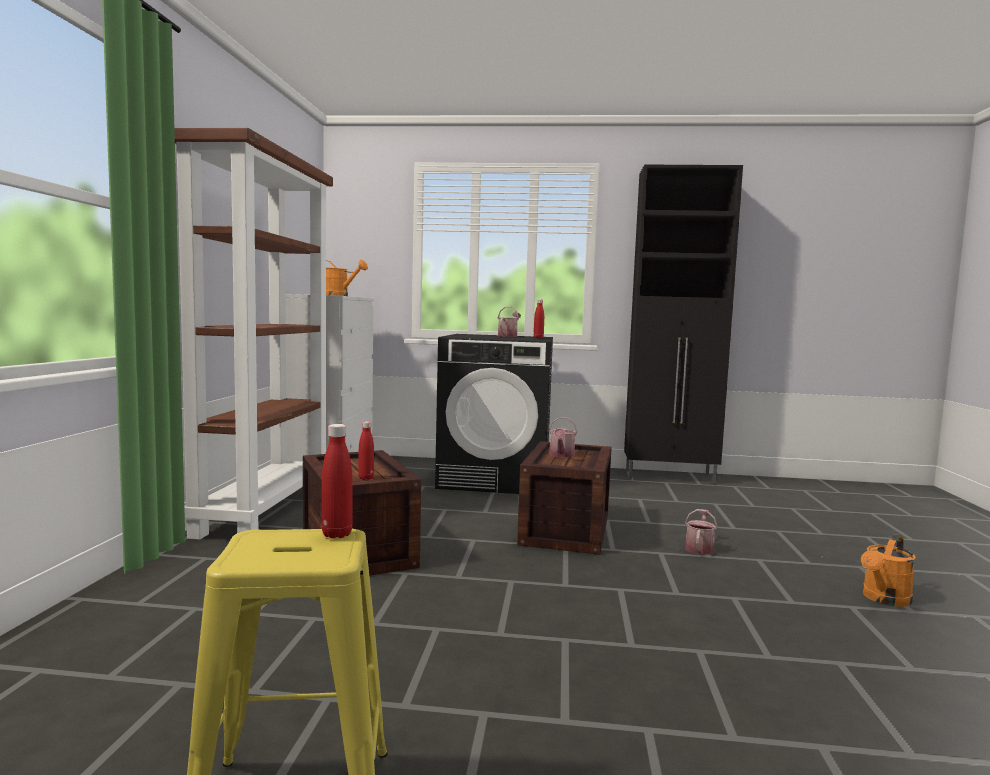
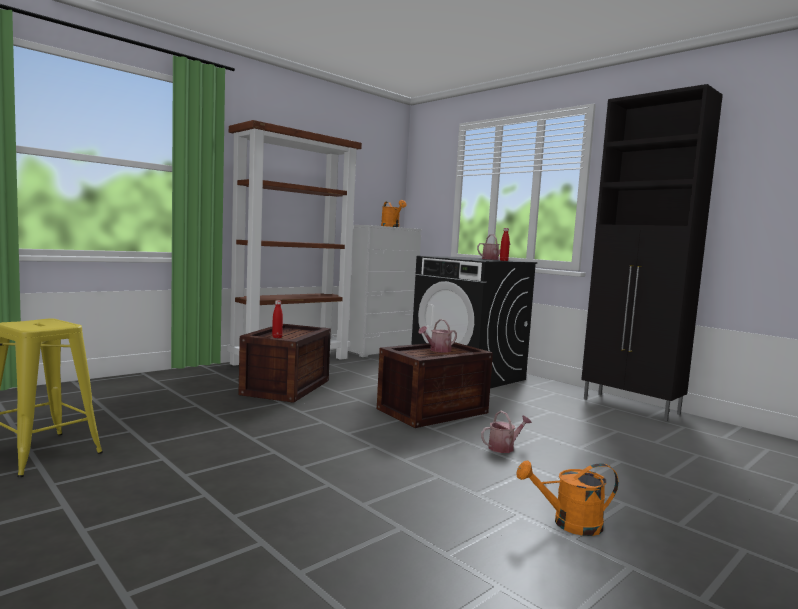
camera: 40 degrees right, 0 degrees up
(337, 534) = (66, 324): red bottle -> none

